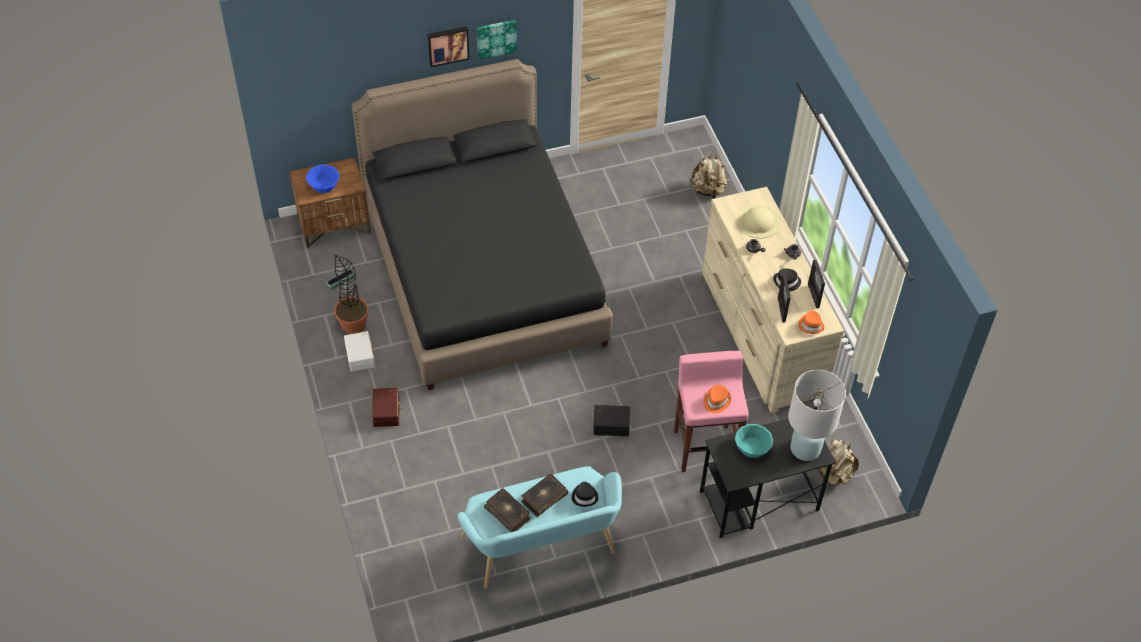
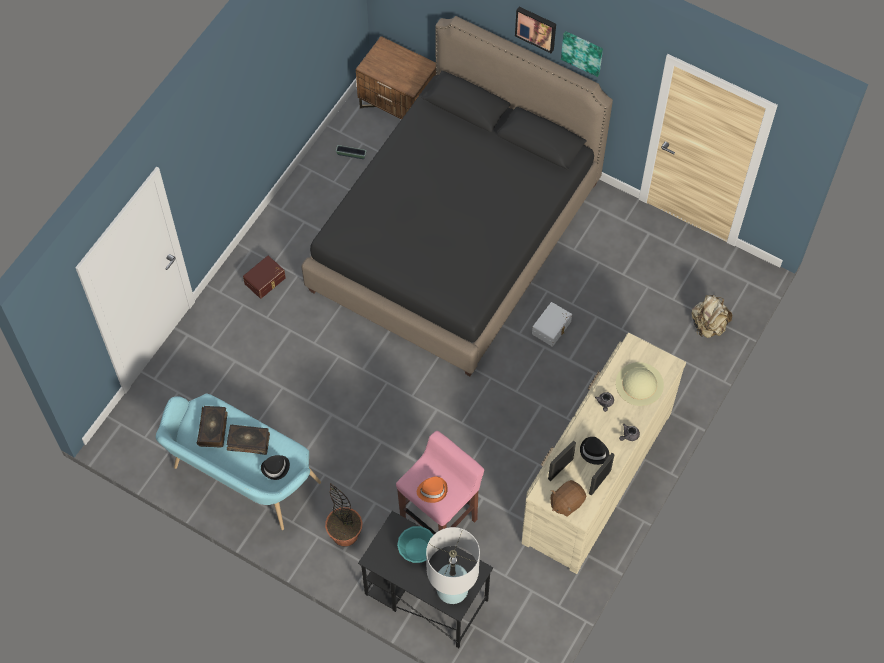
camera: 50 degrees right, 10 degrees up
(323, 185) = (390, 67): blue bowl -> none
(353, 324) = (321, 195): potted plant -> potted plant (345, 534)
(361, 355) = (298, 223): white storage box -> white storage box (552, 328)
(611, 424) = (398, 437): black storage box -> none
(811, 325) = (566, 502): orange hat -> brown plush toy
(833, 474) = (505, 634): beige backpack -> none

